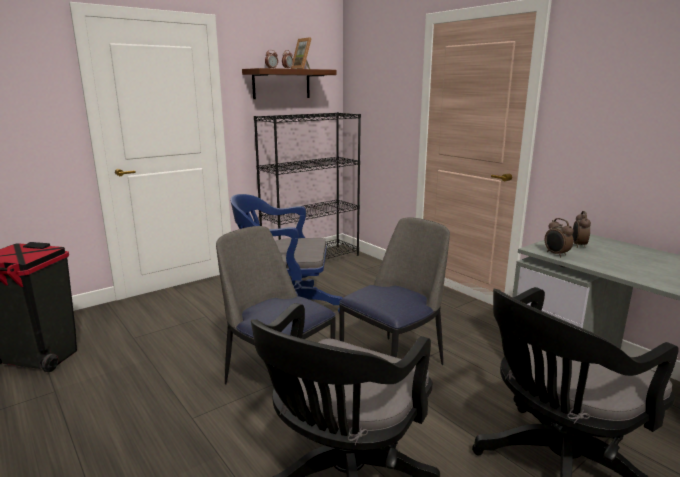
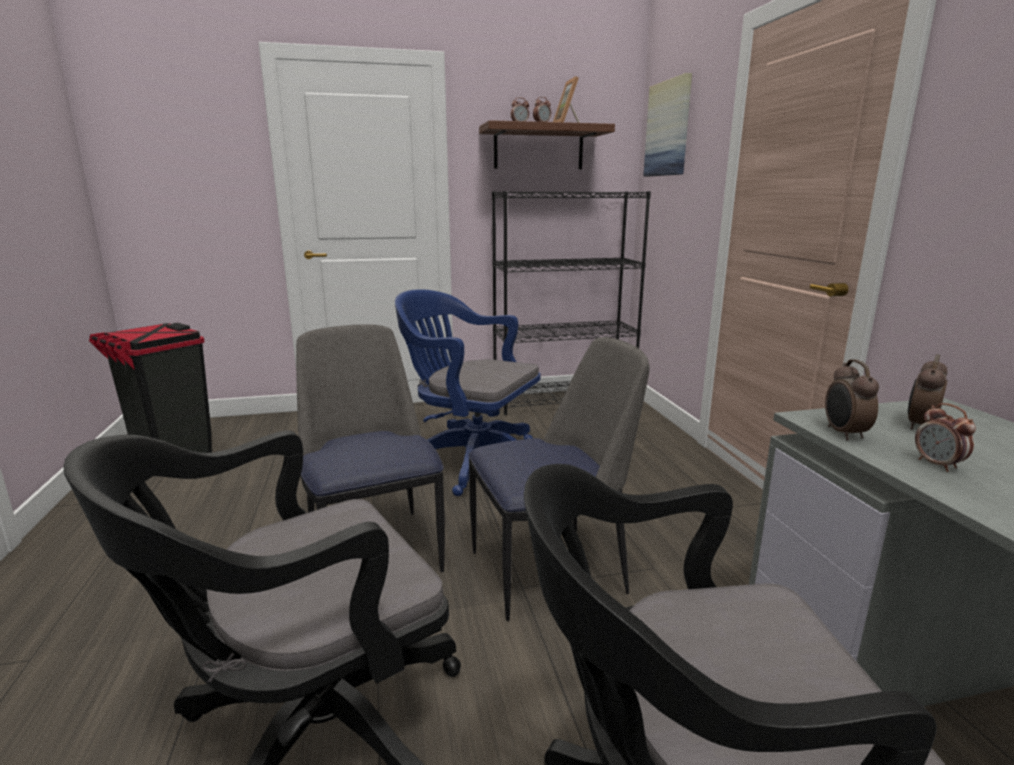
camera: 25 degrees right, 0 degrees up
(368, 73) = (668, 129): none -> picture
(601, 262) = (938, 465): none -> alarm clock

